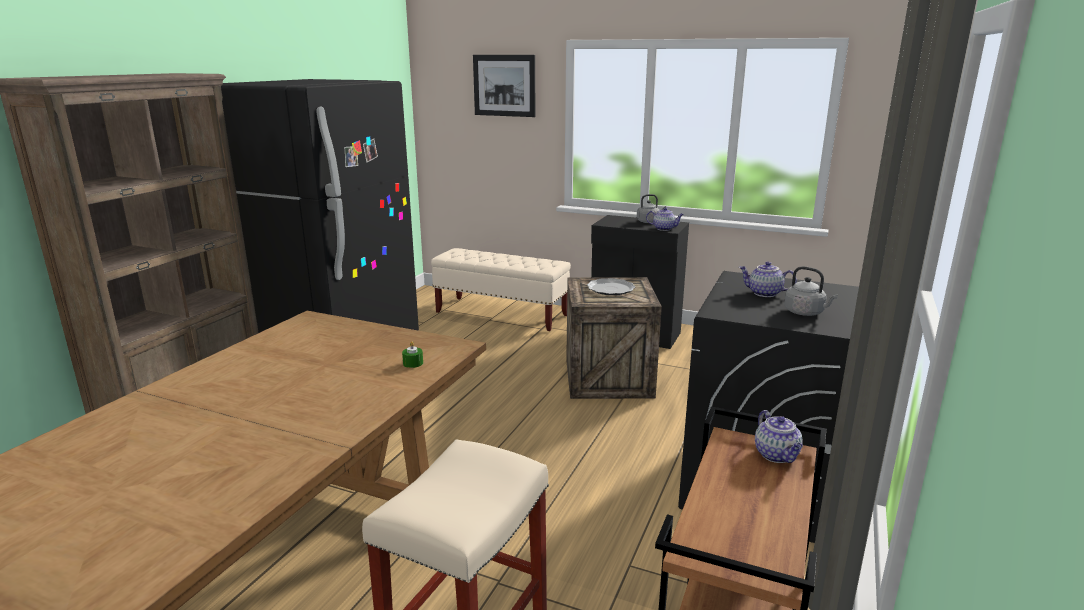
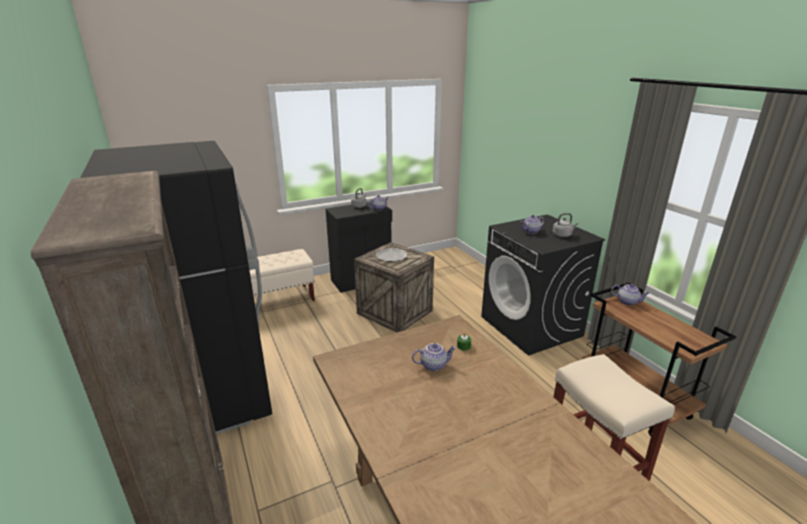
camera: 50 degrees left, 5 degrees up
(352, 360) = (433, 365): none -> teapot
(504, 85) = (215, 124): picture -> none

